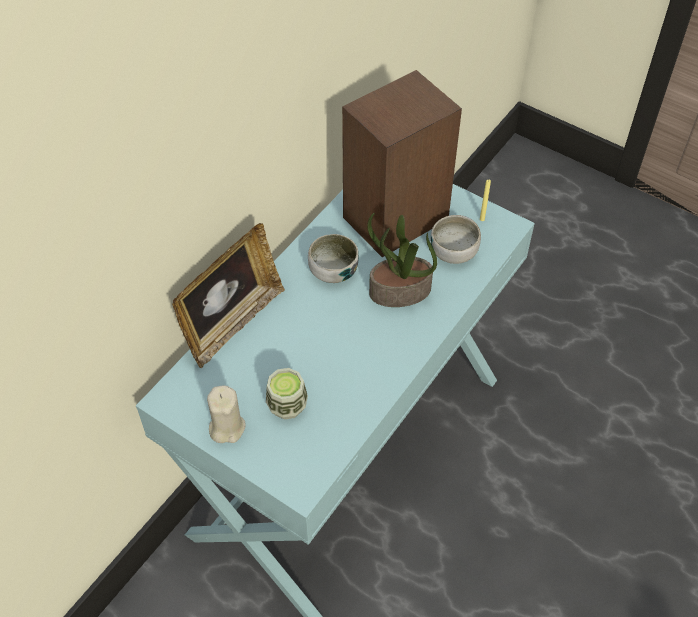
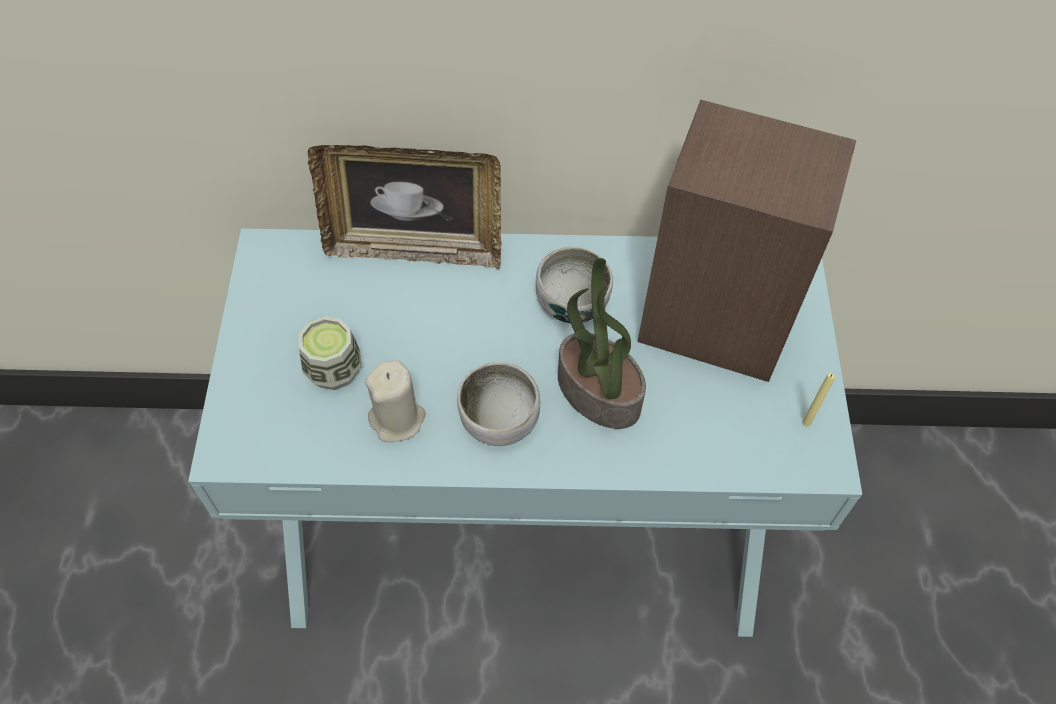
camera: 55 degrees right, 5 degrees up
(227, 427) = (264, 328): beige candle -> beige candle (397, 419)
(453, 251) = (718, 419): bowl -> bowl (499, 419)

